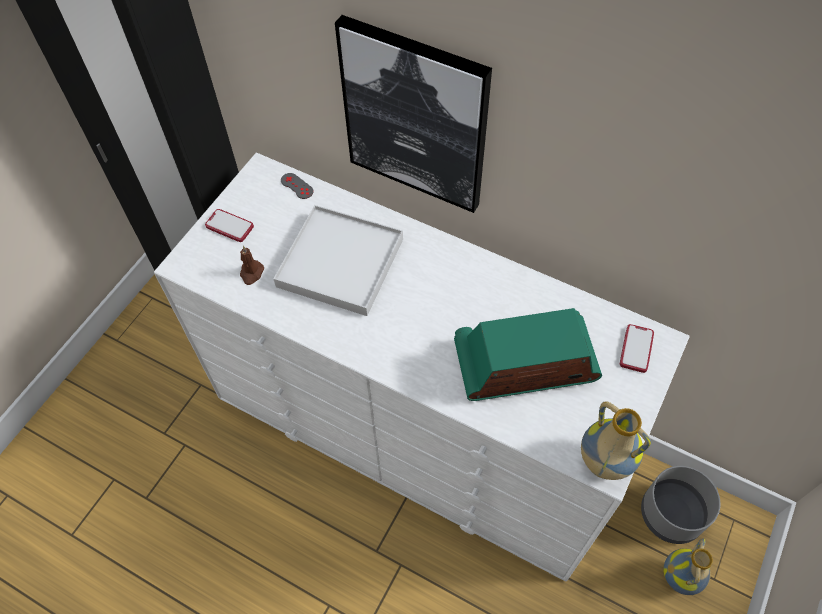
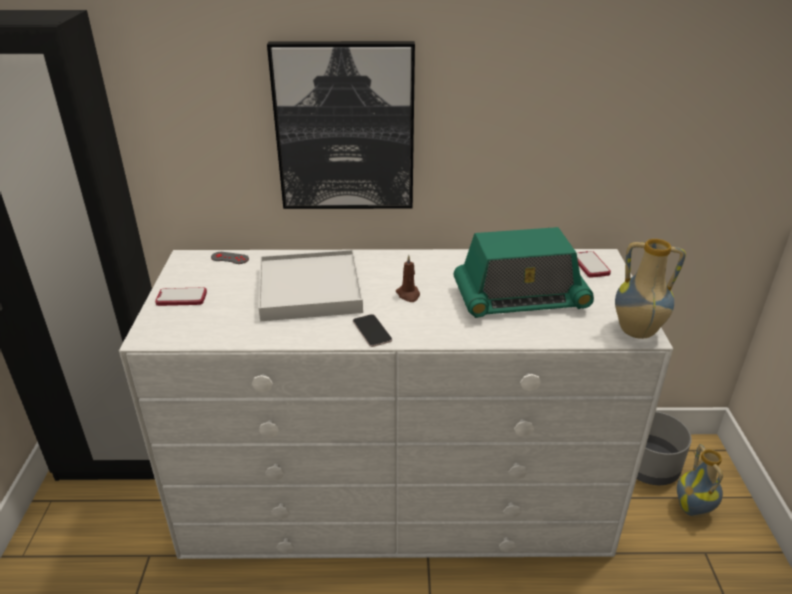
camera: 30 degrees left, 25 degrees down
(251, 273) = (228, 320): brown candle -> brown candle (408, 295)
(360, 344) = (372, 331): none -> phone
(524, 364) = (520, 298): radio -> radio turned 150 degrees counterclockwise

